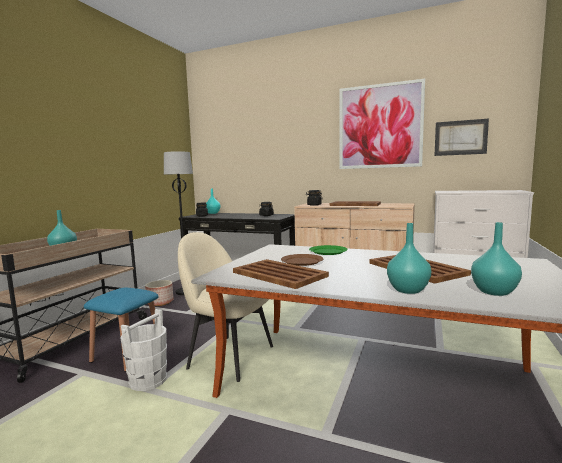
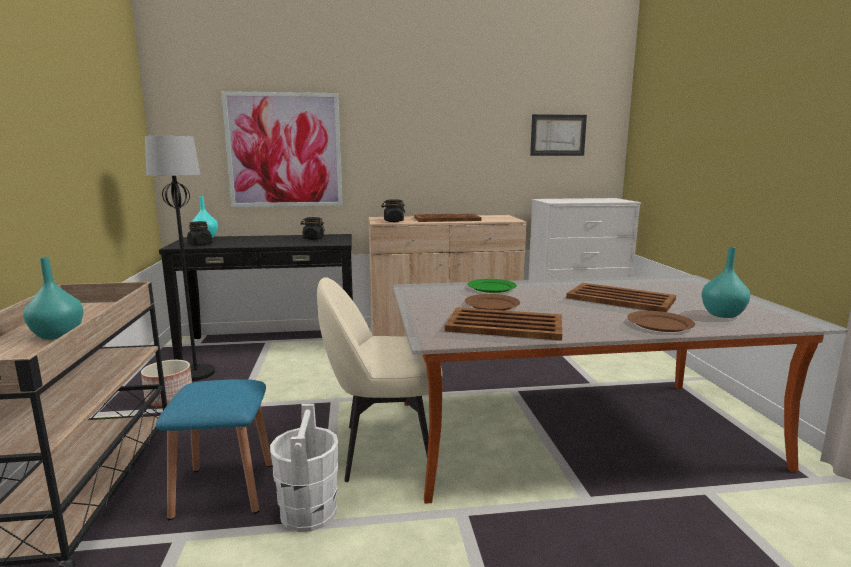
camera: 30 degrees left, 5 degrees up
(380, 126) = (466, 113): picture -> picture (284, 150)
(407, 290) = (659, 324): turquoise vase -> brown plate

